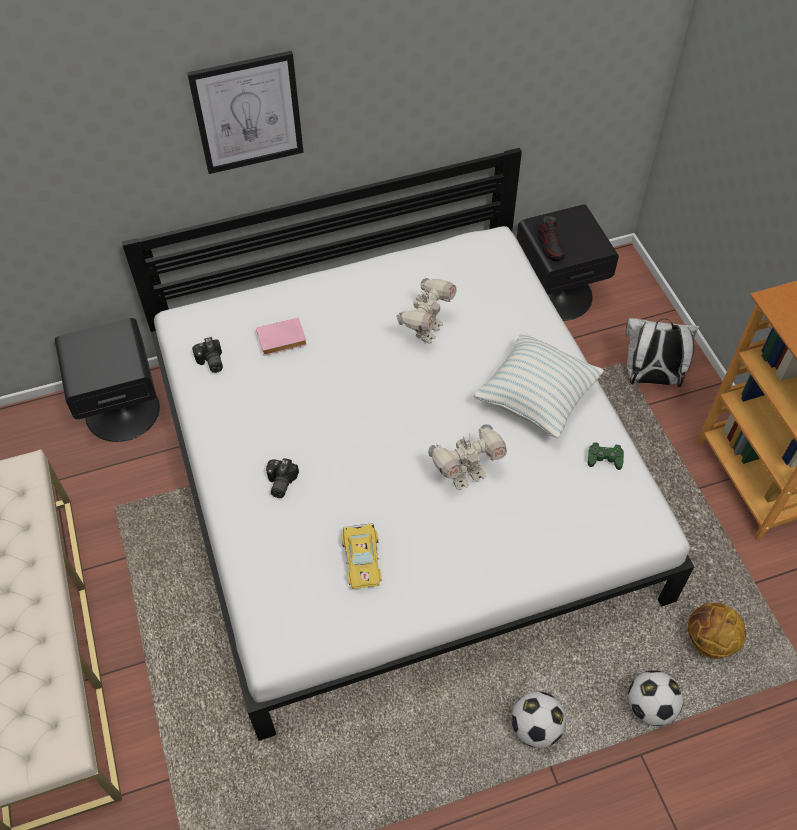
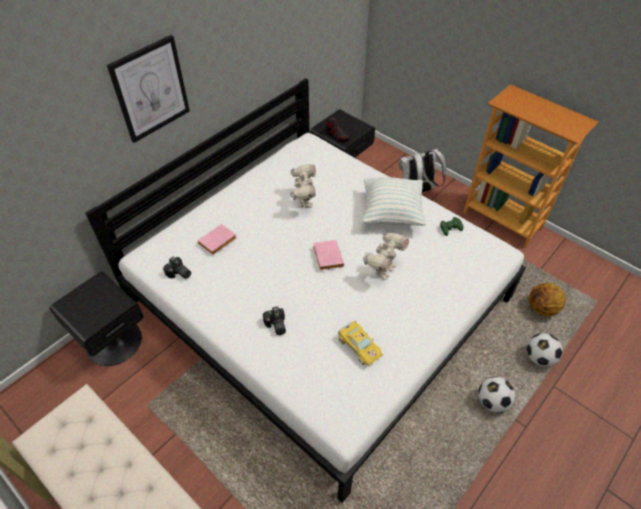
camera: 30 degrees left, 5 degrees down
(403, 422) = (326, 256): none -> pink book

